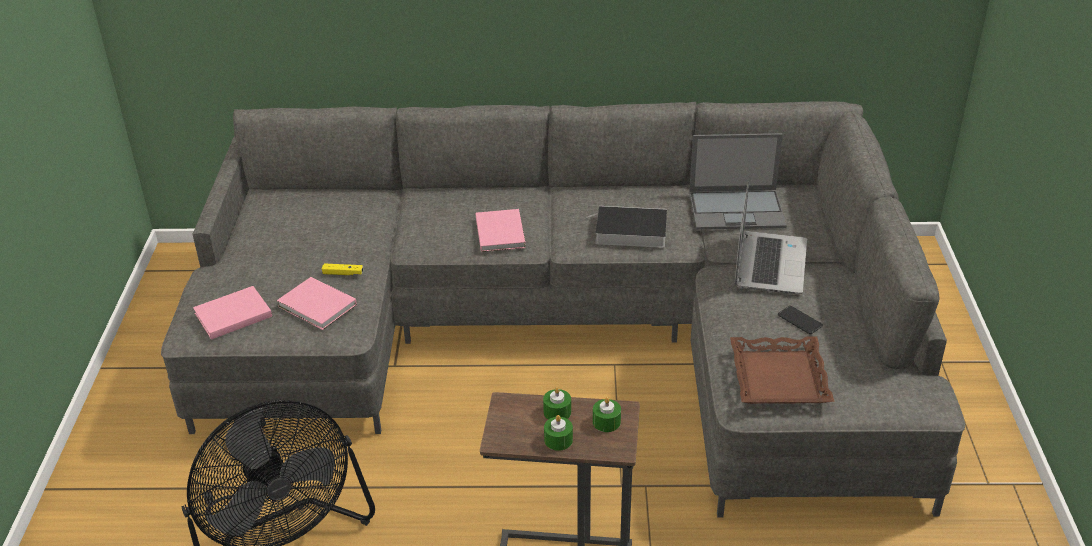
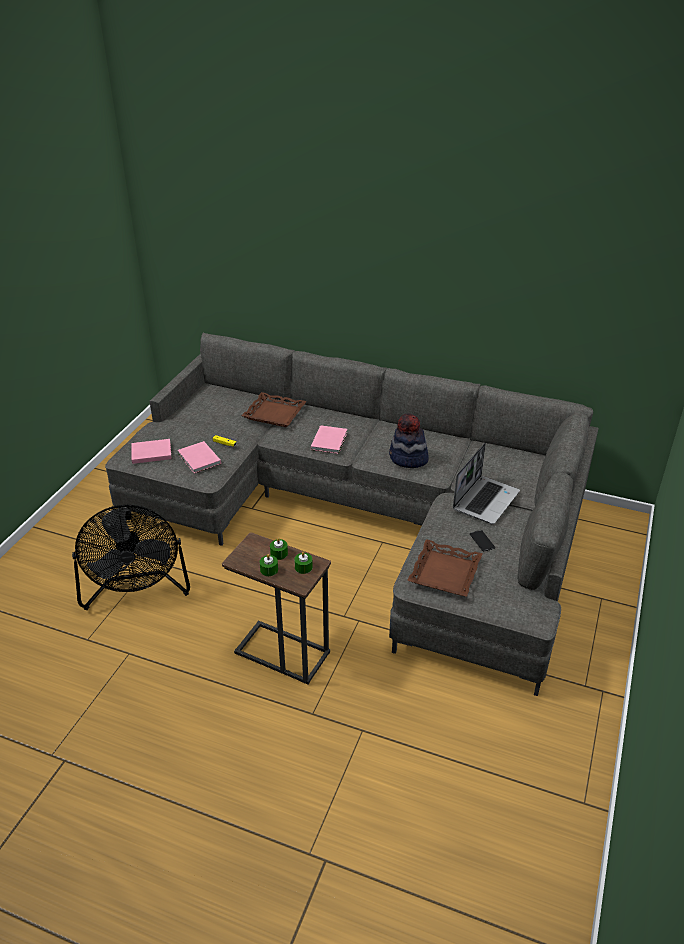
camera: 20 degrees right, 0 degrees up
(393, 211) = (275, 413): none -> brown tray
(628, 231) = (408, 458): book -> hat
(737, 209) = (487, 461): laptop -> none

